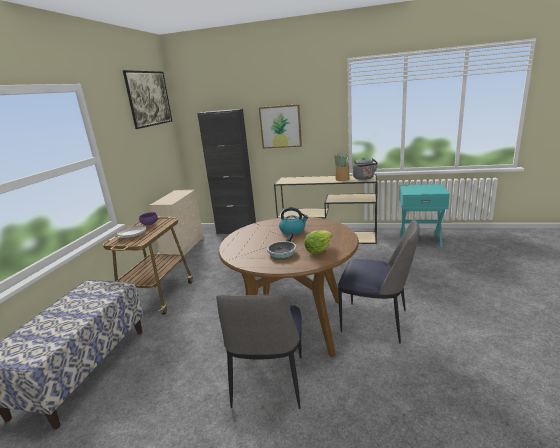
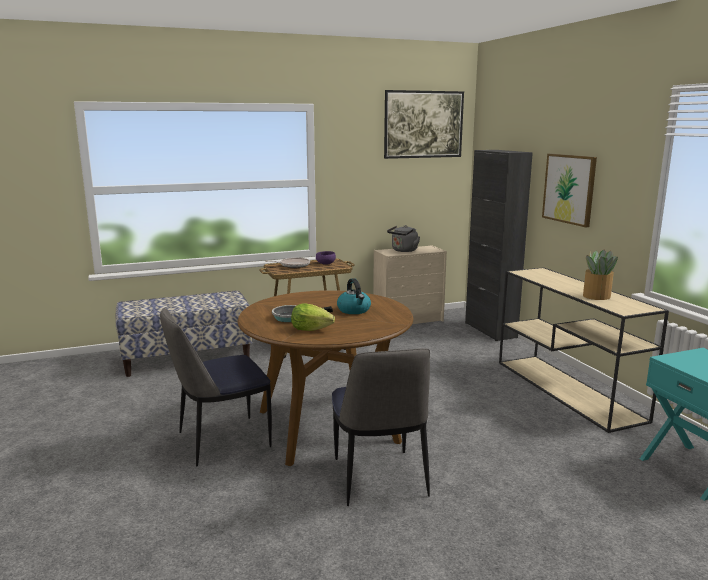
camera: 55 degrees right, 5 degrees down
(364, 178) = (626, 307): grey kettle -> grey kettle (403, 250)

